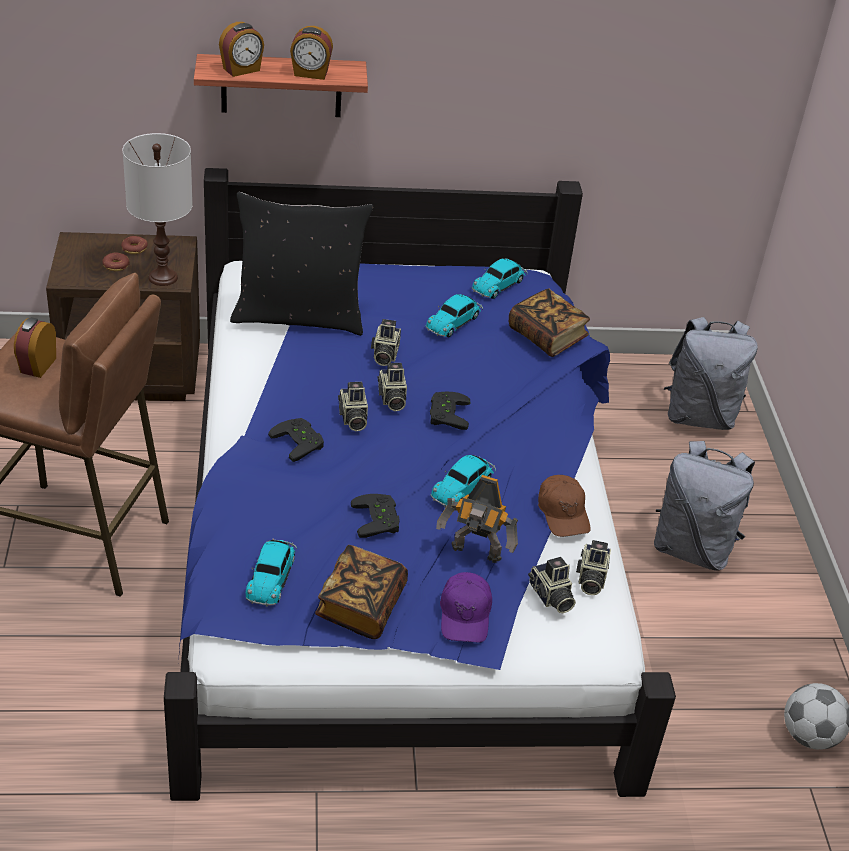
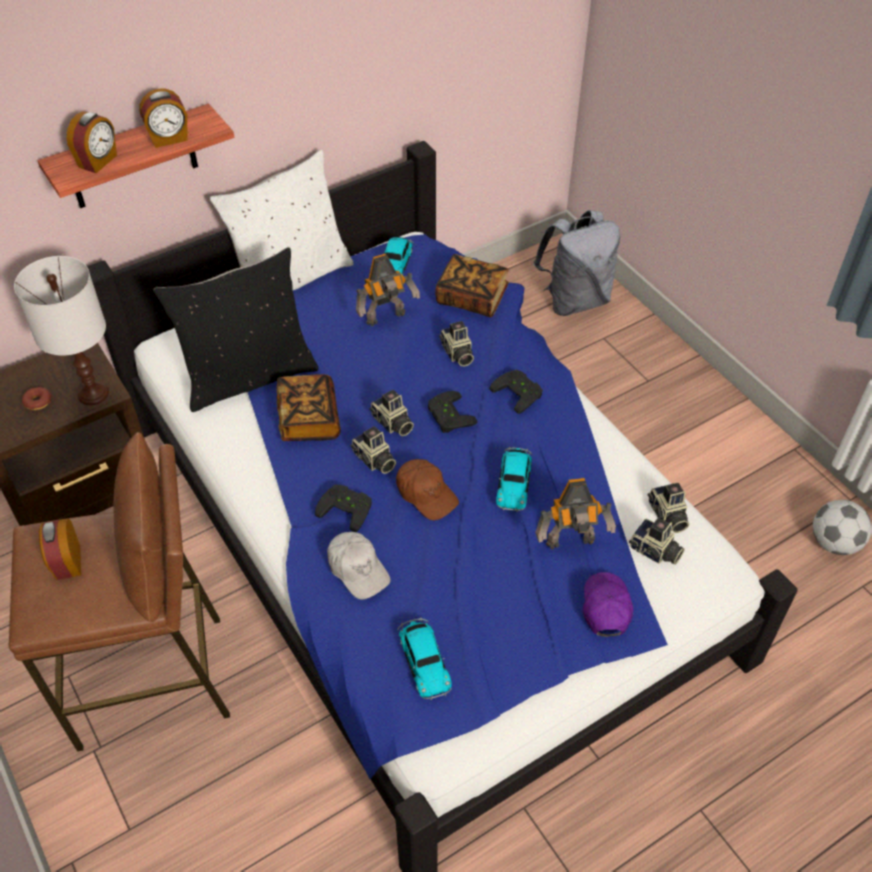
camera: 25 degrees left, 10 degrees up
(134, 249) = (42, 375): donut -> none
(272, 488) = (358, 569): none -> white cap
(361, 606) = (519, 648): book -> book (309, 419)
(379, 519) = (471, 552): black game controller -> black game controller (520, 392)
(384, 354) = (353, 381): camera -> camera (457, 354)
(396, 260) = (291, 277): none -> white pillow
(454, 321) = (387, 319): toy car -> toy robot
(465, 615) = (606, 608): purple cap -> purple cap turned 150 degrees counterclockwise
(563, 513) = (606, 465): brown cap -> brown cap (426, 494)
(692, 548) = (649, 423): grey backpack -> none

